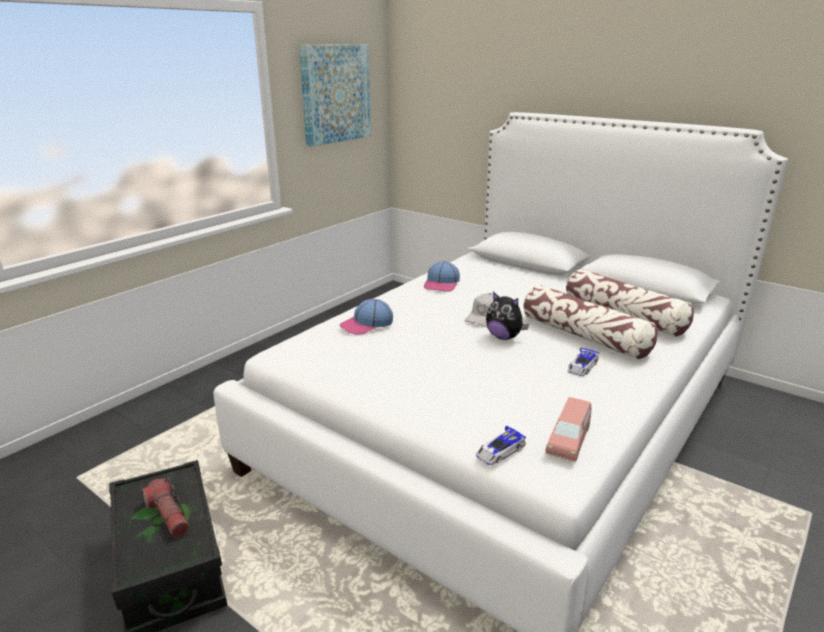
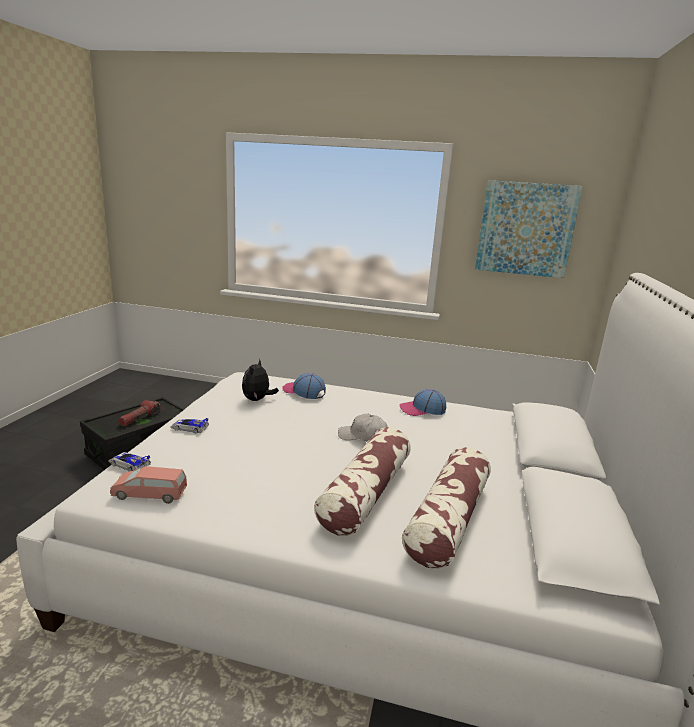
camera: 65 degrees right, 5 degrees down
(504, 337) = (327, 449): plush toy -> plush toy (257, 400)
(582, 367) = (290, 495): toy car -> toy car (189, 428)

